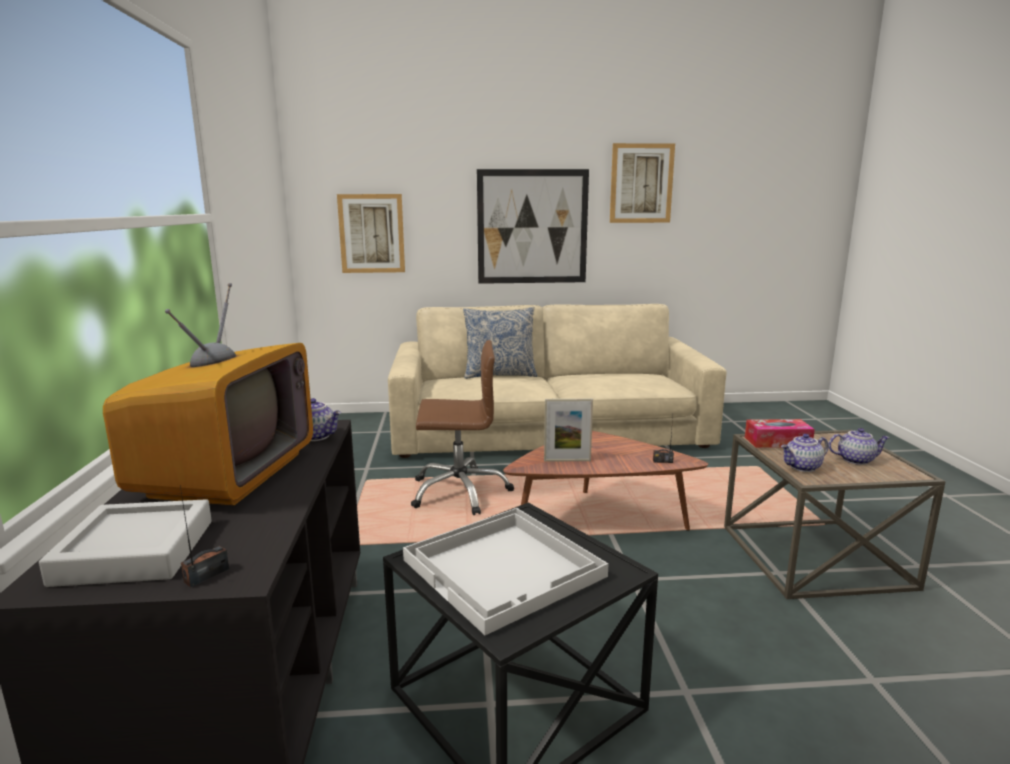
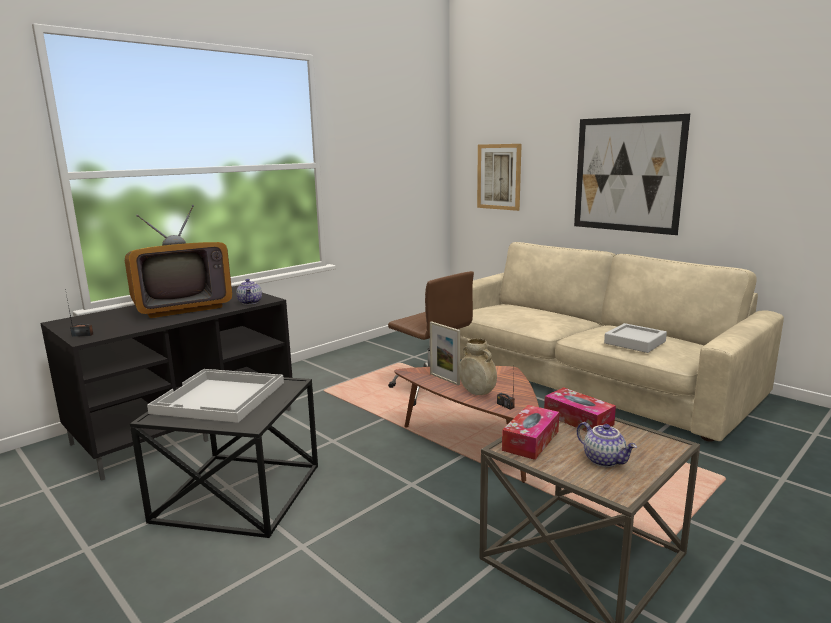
camera: 50 degrees right, 0 degrees up
(135, 552) = (95, 321): grey tray -> grey tray (634, 342)
(500, 374) = (556, 312): pillow -> none
(621, 461) = (477, 393): none -> beige vase
(641, 183) = (754, 127): picture -> none
(802, 467) = (530, 440): teapot -> tissue box

